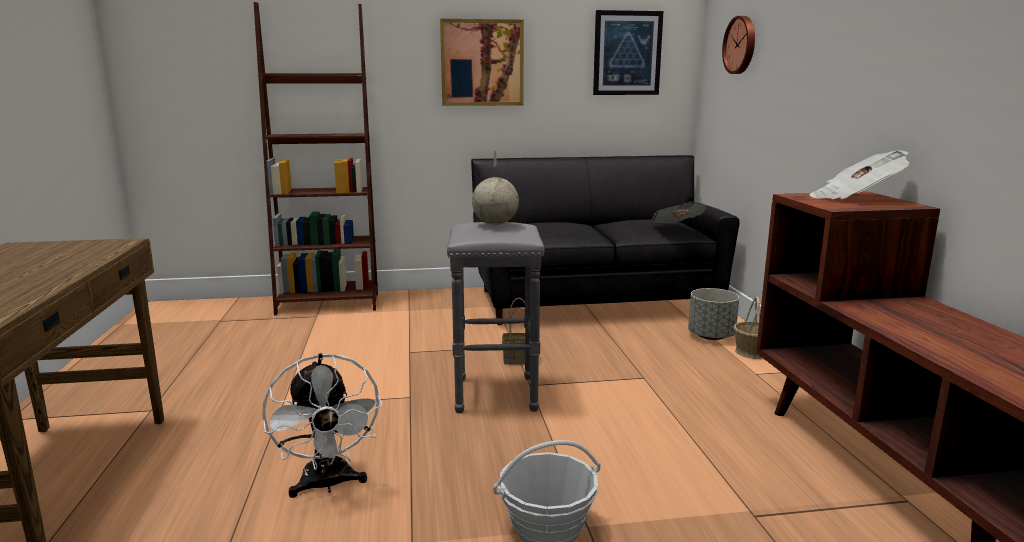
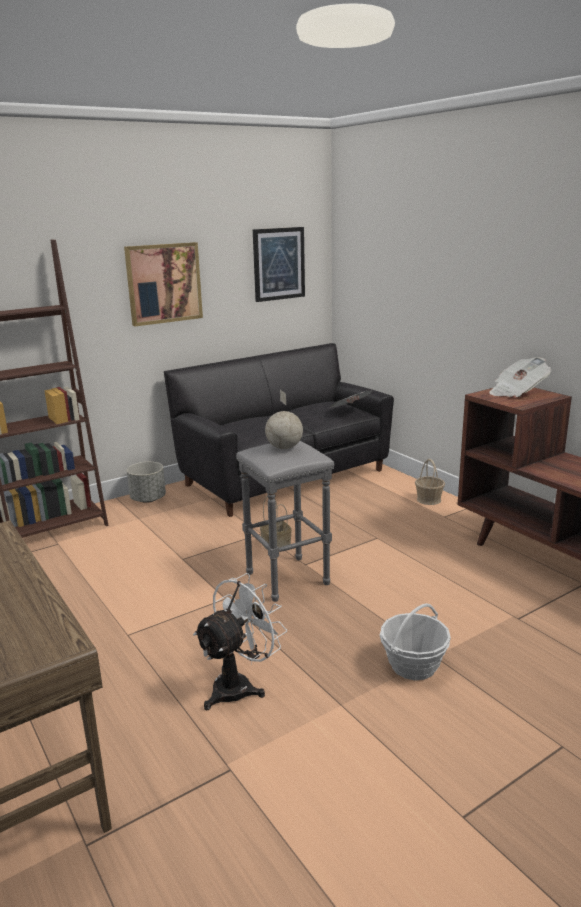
camera: 25 degrees left, 5 degrees up
(328, 485) = (239, 685): white fan -> white fan turned 90 degrees counterclockwise
(711, 336) = (393, 492): grey planter -> grey planter (148, 499)
(741, 45) = (378, 260): wall clock -> none

